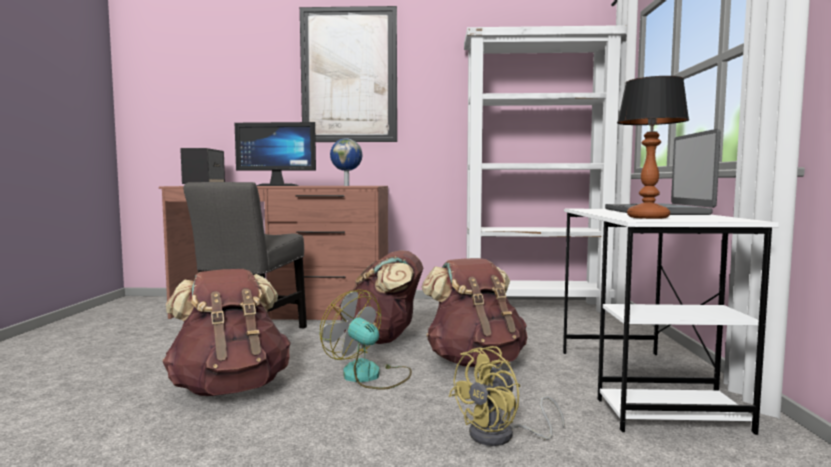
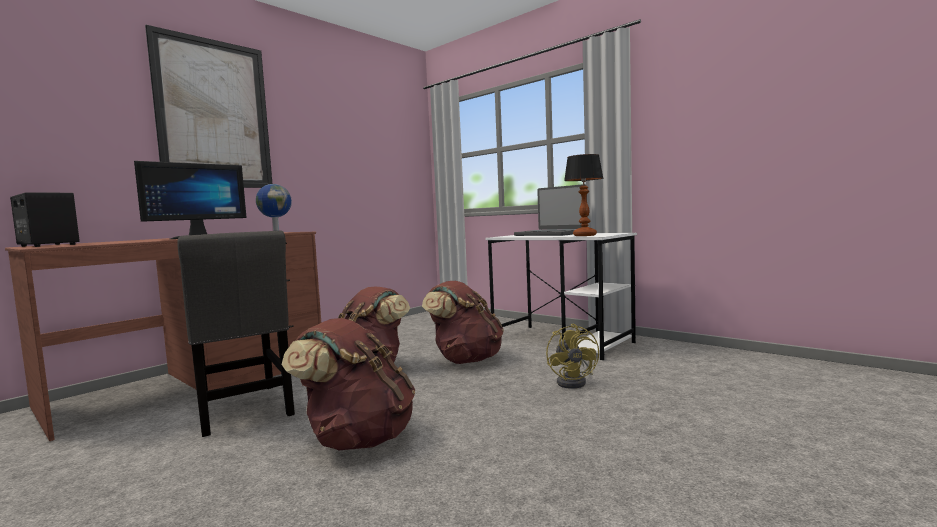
camera: 50 degrees left, 0 degrees up
(369, 376) = (431, 390): fan -> none
(535, 306) = (405, 322): white bookcase -> none

